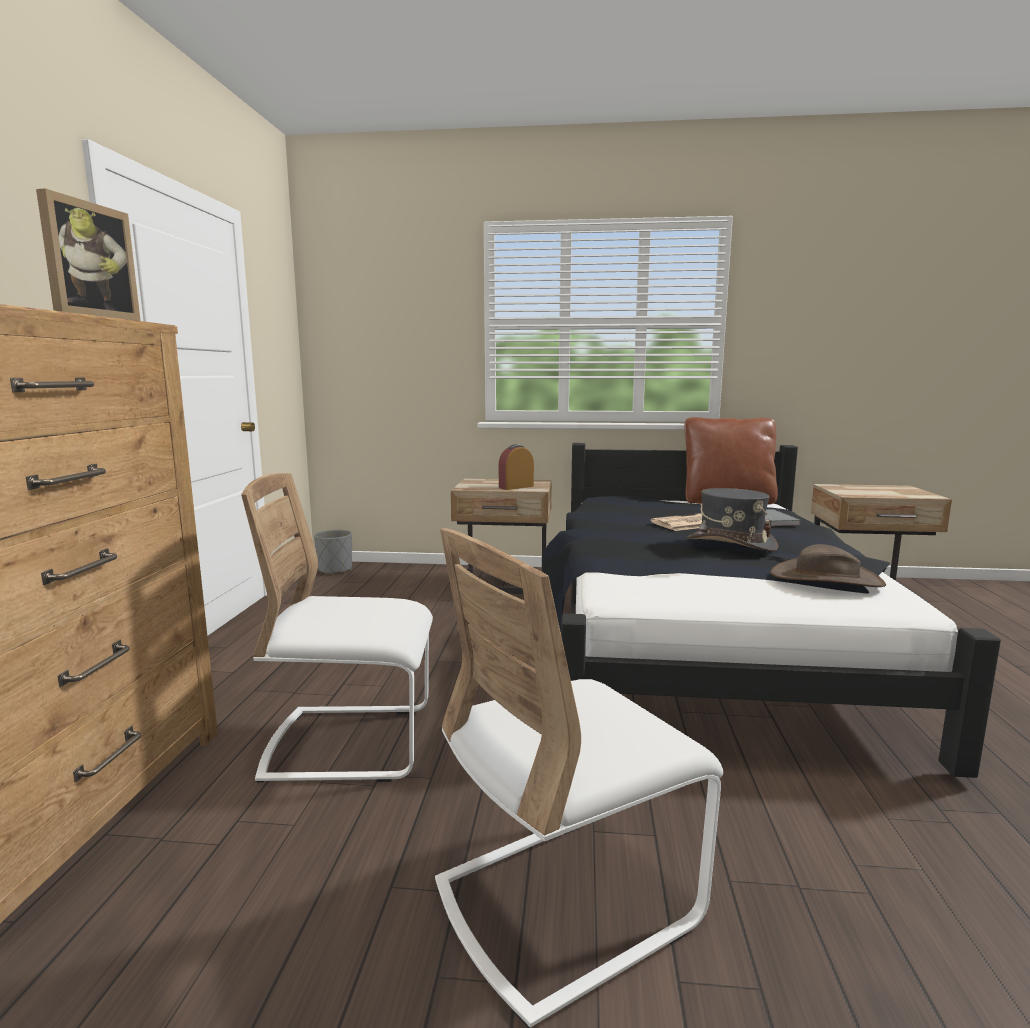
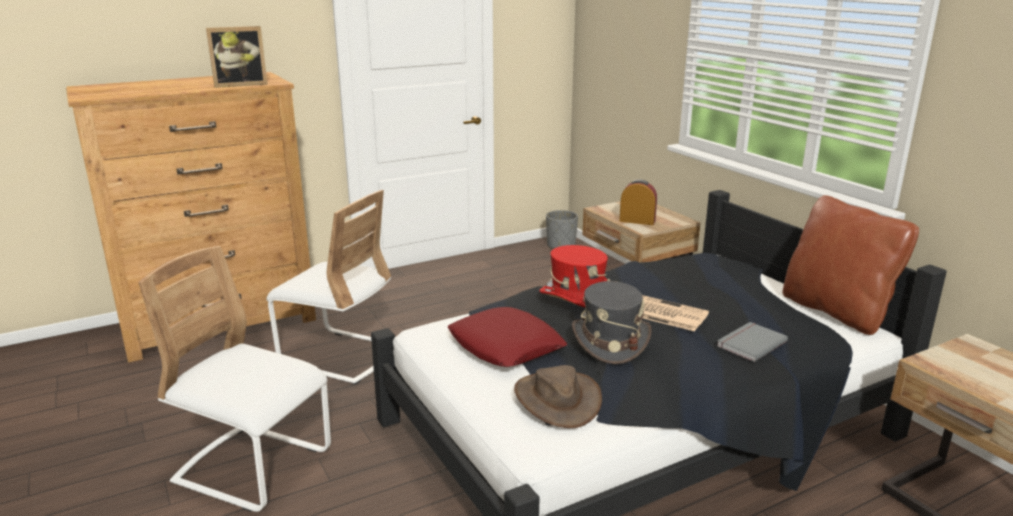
camera: 55 degrees right, 10 degrees up
(351, 743) = (339, 356): white chair -> white chair turned 150 degrees clockwise
(629, 533) = (576, 298): none -> red hat
(693, 574) = (506, 346): none -> red pillow

